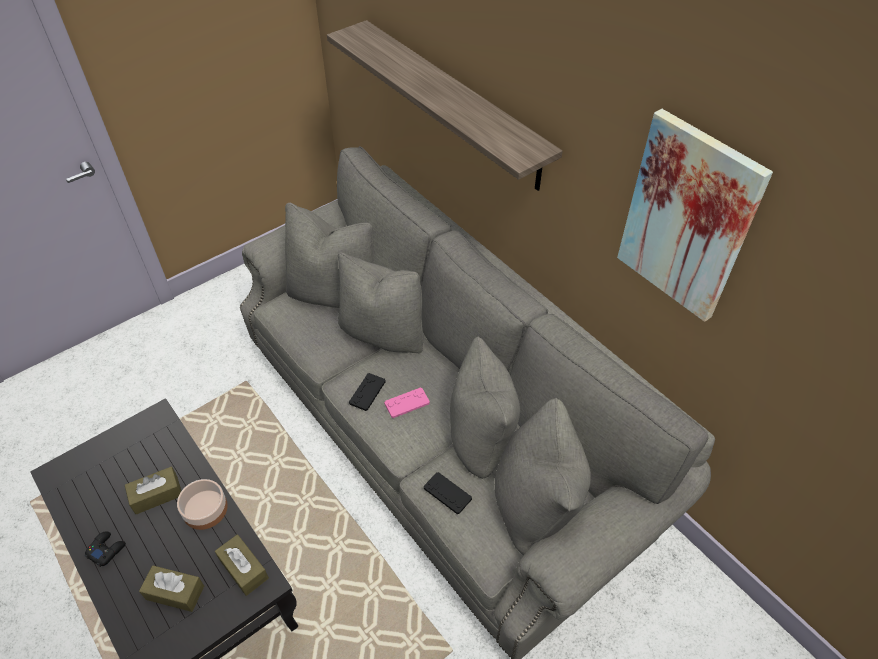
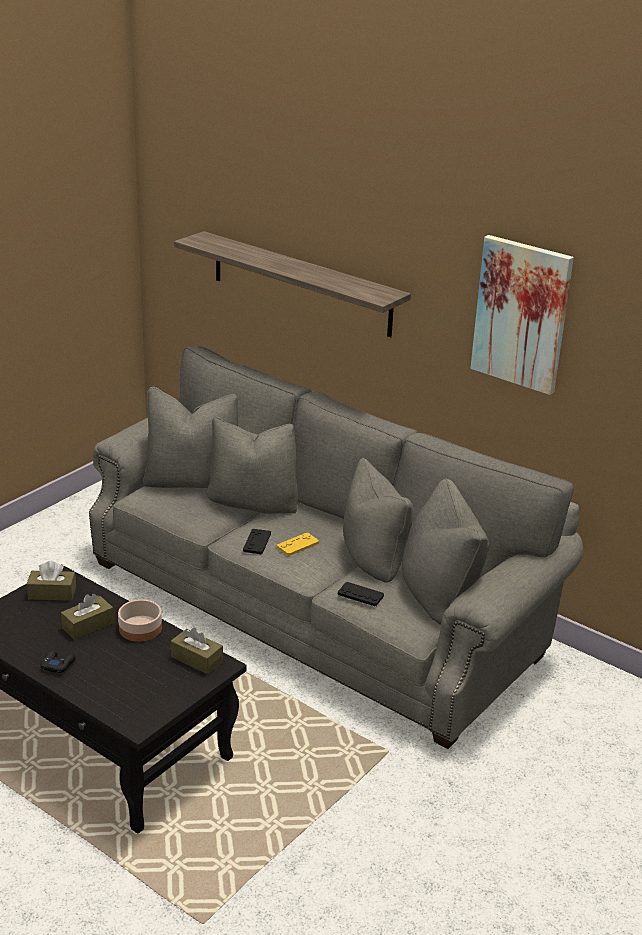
camera: 15 degrees left, 20 degrees down
(175, 592) = (139, 681): brown tissue box -> brown tissue box (52, 593)
(407, 403) = (297, 545): pink game controller -> yellow game controller

